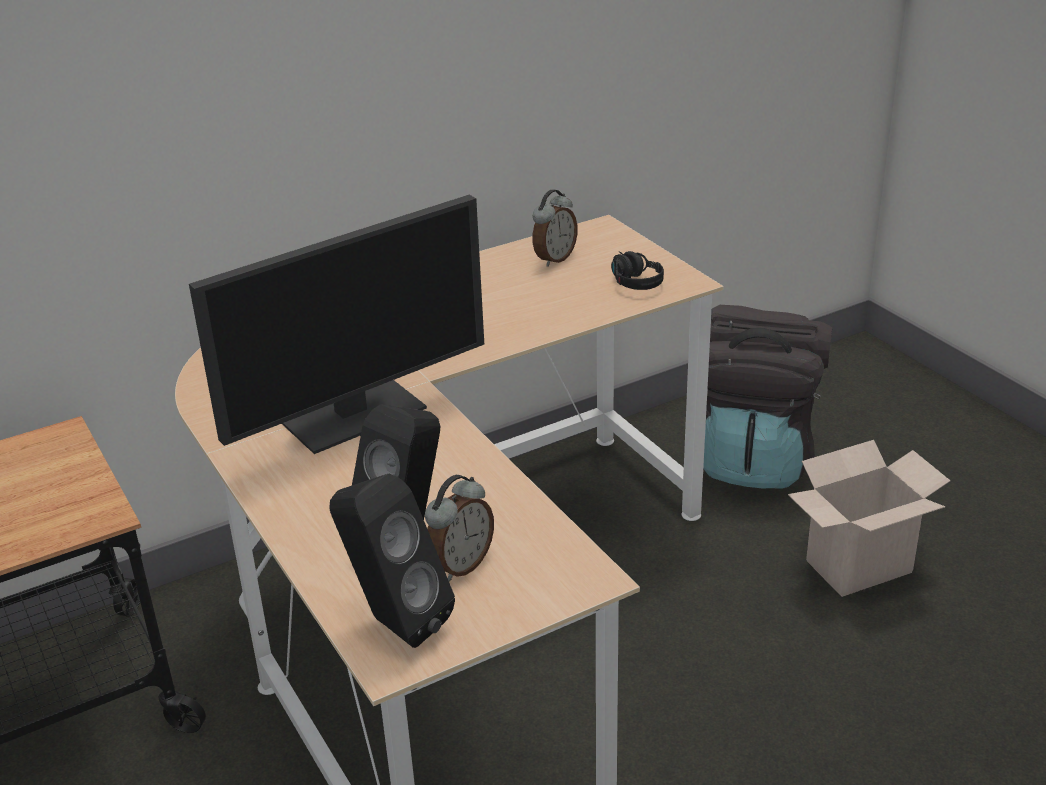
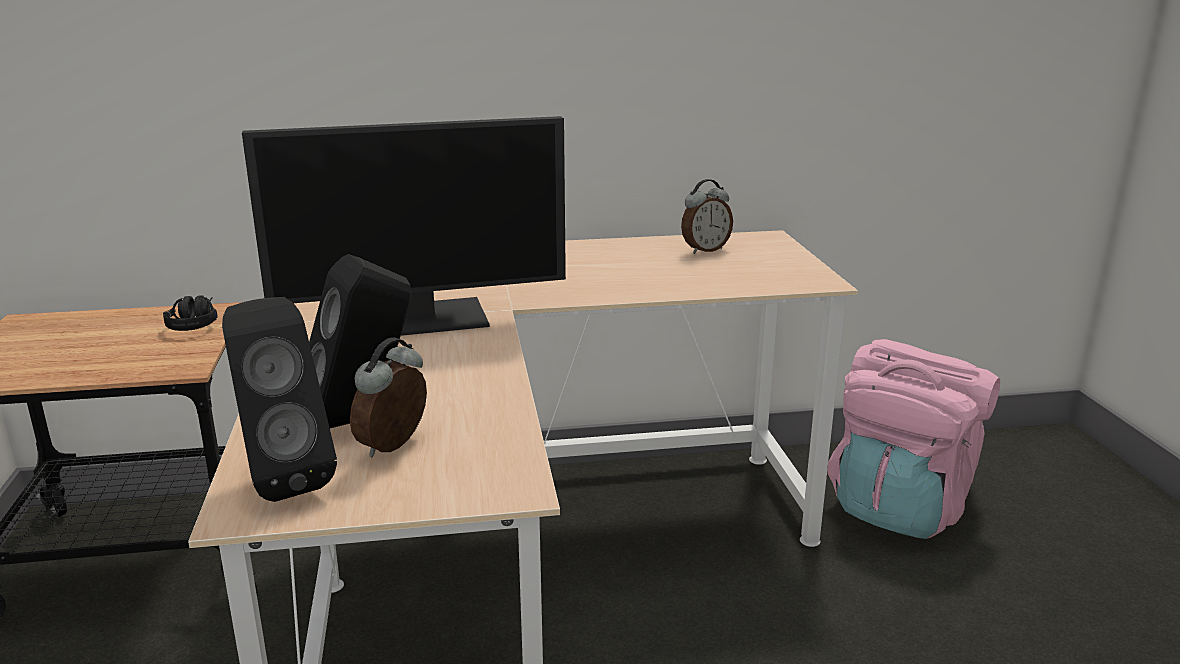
camera: 20 degrees right, 10 degrees down
(460, 565) = (395, 447): alarm clock -> alarm clock turned 150 degrees clockwise
(631, 280) = (766, 273): black headphones -> black headphones (195, 323)
(753, 457) = (901, 505): black backpack -> pink backpack
(858, 569) = (971, 636): cardboard box -> none

